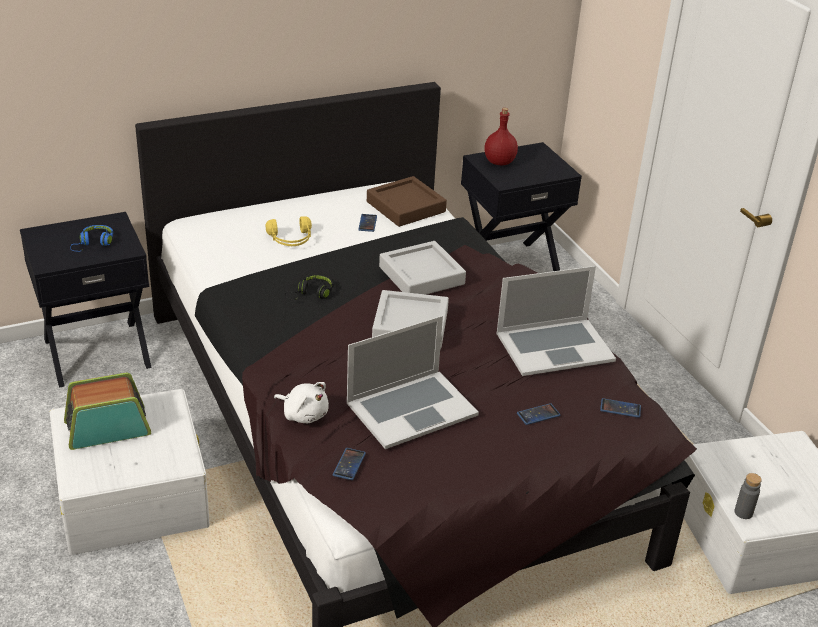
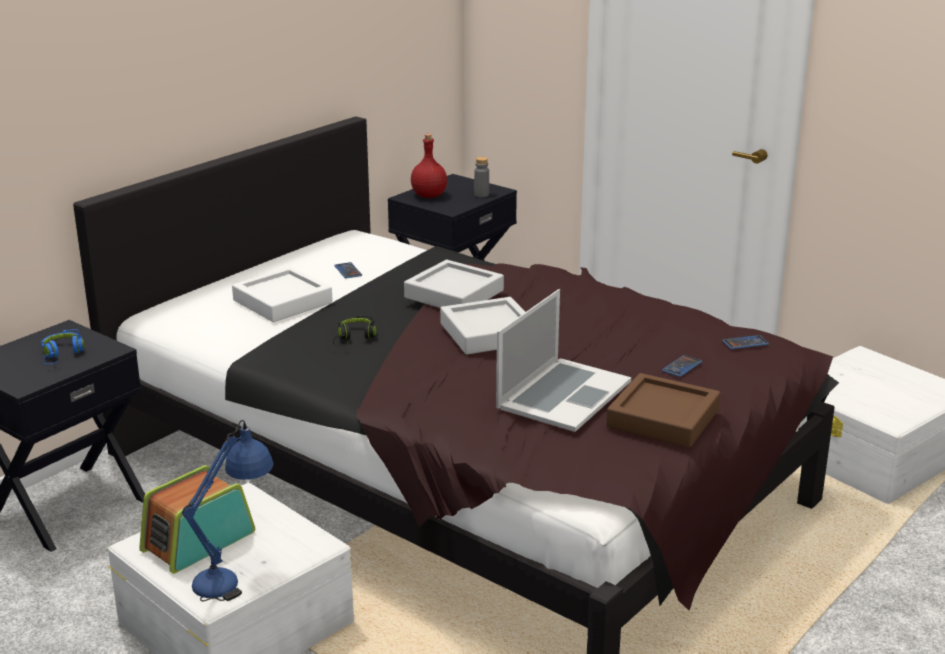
camera: 25 degrees left, 10 degrees down
(110, 466) = (236, 573): none -> blue table lamp
(291, 240) = (282, 301): yellow headphones -> white tray
(304, 414) = (461, 430): white plush toy -> none
(349, 464) = (554, 454): phone -> none
(406, 207) = (372, 250): brown tray -> brown tray (663, 418)
(554, 346) = (638, 314): laptop -> none
(743, 512) = (877, 416): grey bottle -> grey bottle (481, 194)

